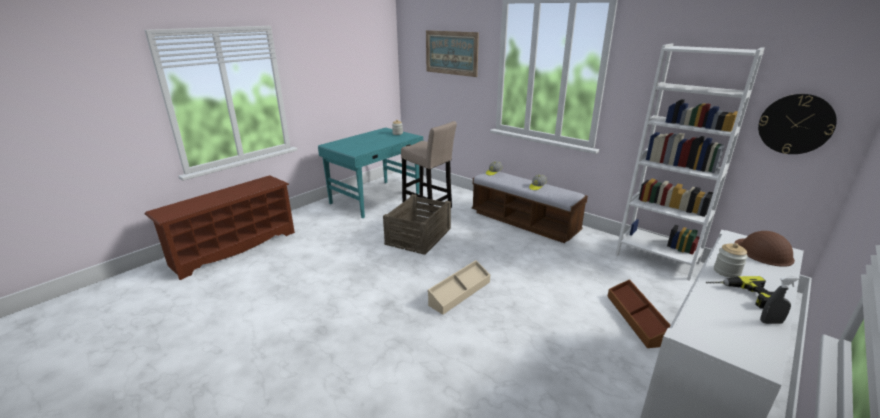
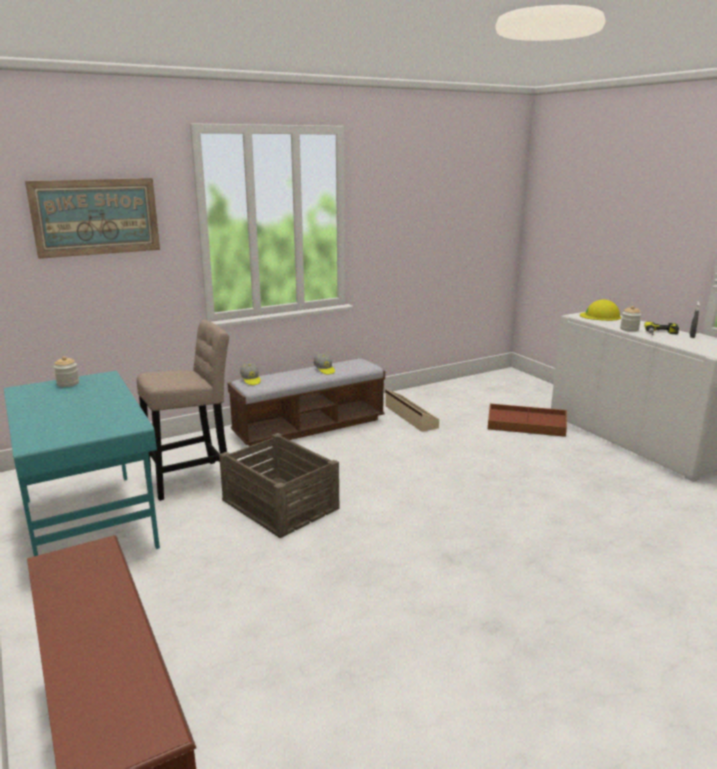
camera: 70 degrees left, 5 degrees down
(459, 293) = (447, 502): beige storage box -> beige storage box (410, 416)
(656, 259) = (436, 392): white bookcase -> none
(763, 252) = (600, 316): brown hard hat -> yellow hard hat
(795, 124) = (487, 234): wall clock -> none

